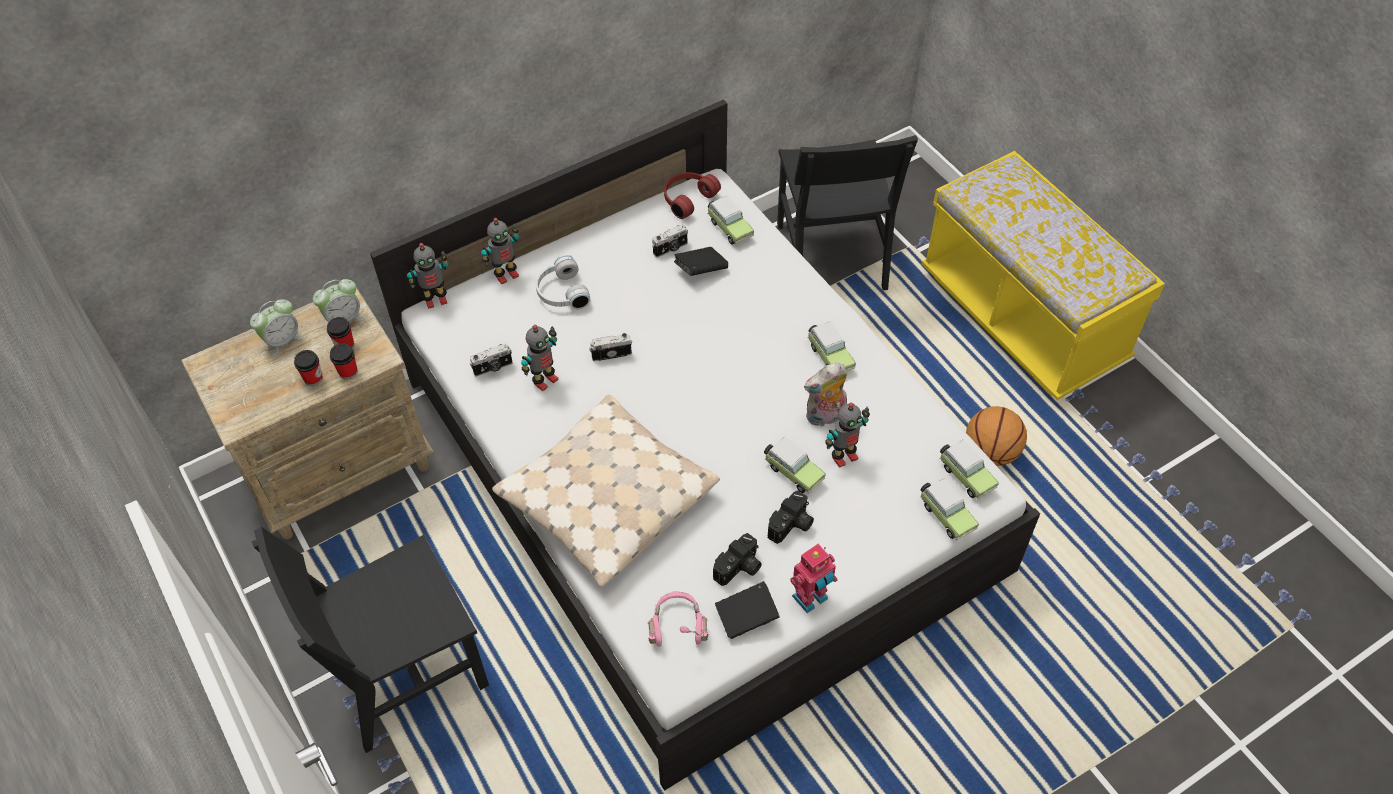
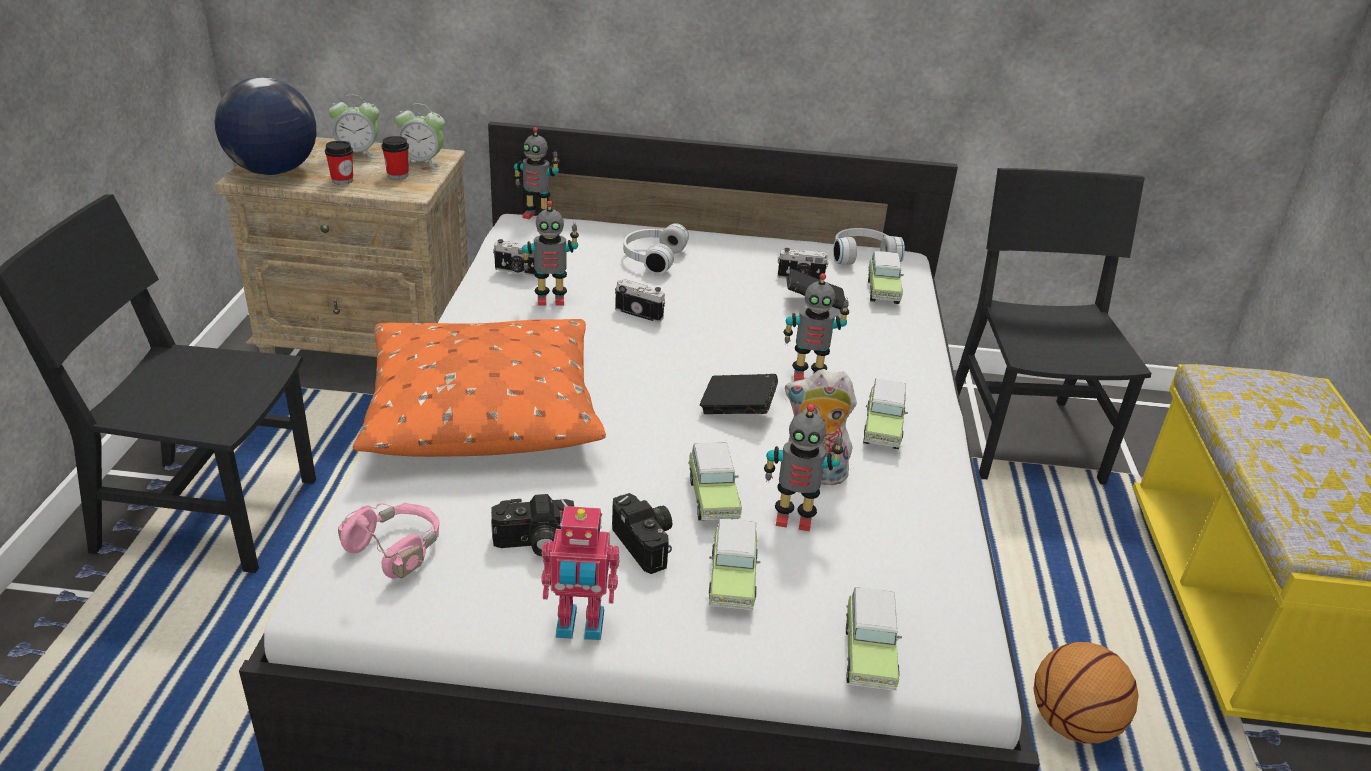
camera: 35 degrees right, 20 degrees down
(248, 403) = (273, 171): none -> globe
(348, 372) = (374, 189): cup -> none
(506, 275) = (619, 228): toy robot -> toy robot (808, 376)
(606, 499) = (482, 409): beige pillow -> orange pillow
(687, 198) = (862, 255): red headphones -> white headphones
(746, 617) = (480, 593): black book -> black book (737, 409)
(791, 526) = (647, 543): camera -> camera turned 105 degrees counterclockwise
(830, 256) = (1024, 438): black chair -> black chair turned 150 degrees clockwise
(965, 475) = (945, 629): toy car -> toy car (732, 579)

